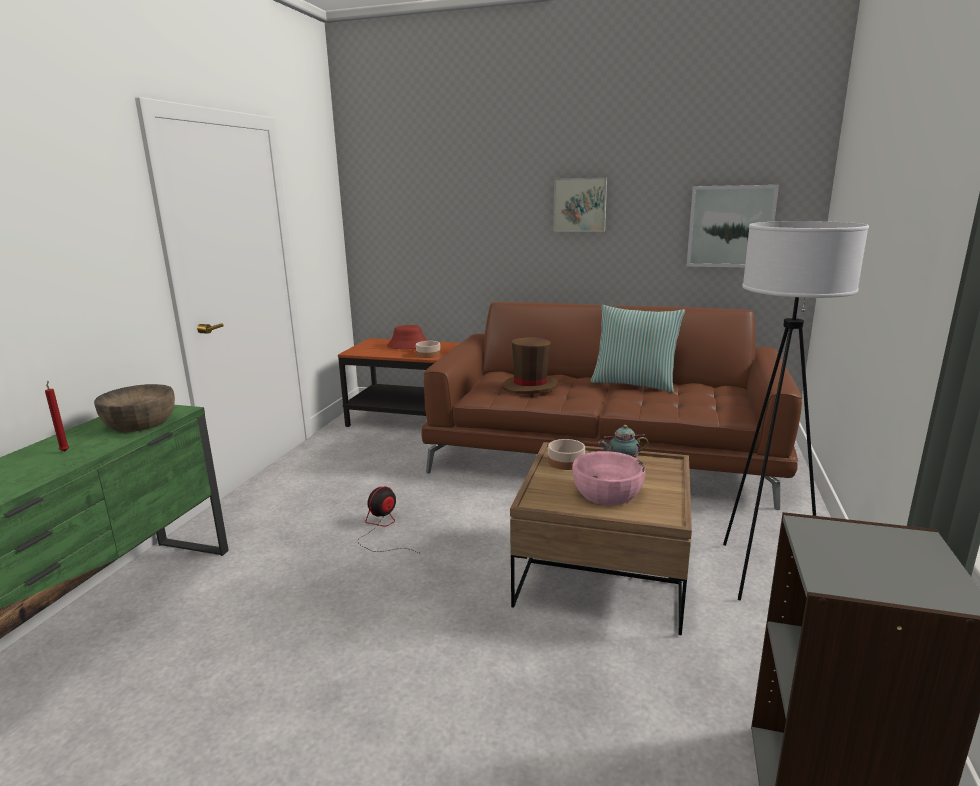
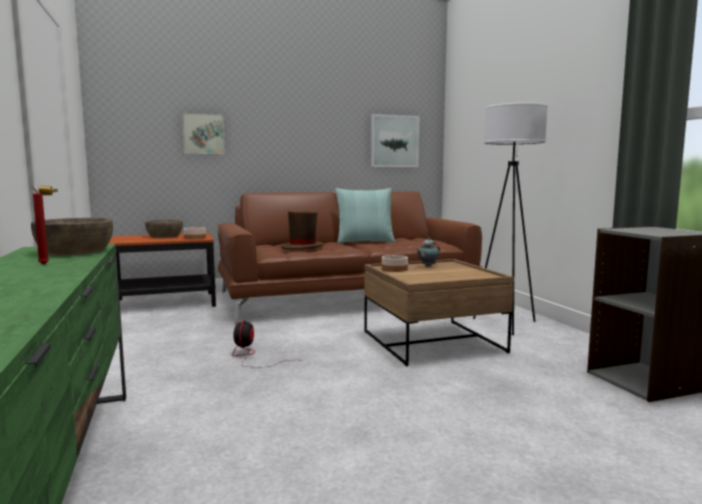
camera: 35 degrees left, 10 degrees down
(408, 345) = (164, 236): red hat -> brown bowl
(580, 204) = (298, 123): picture -> picture (203, 134)
(607, 493) = (443, 274): pink bowl -> none

